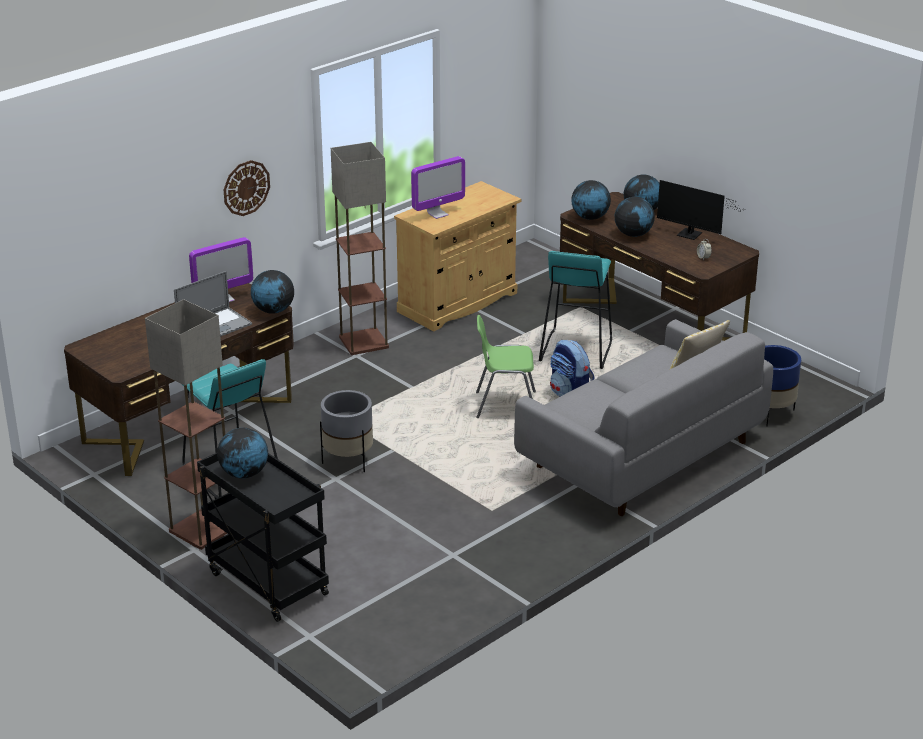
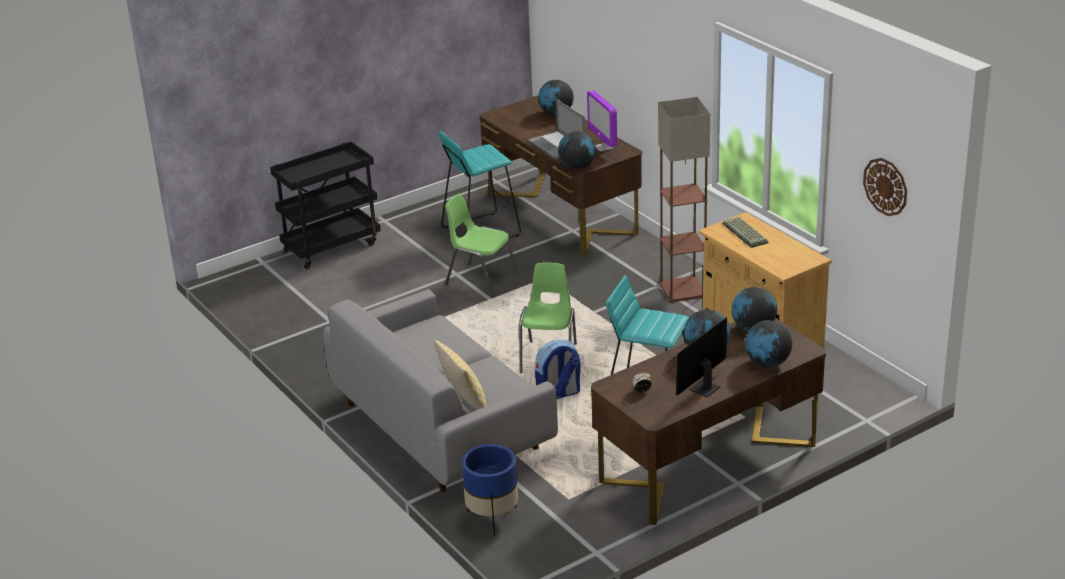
camera: 100 degrees right, 0 degrees up
(200, 530) = (408, 222): floor lamp -> none
(244, 474) = (336, 162): globe -> globe (556, 113)
(246, 187) = (661, 84): wall clock -> wall clock (885, 186)
(348, 460) = (481, 279): grey planter -> green chair
(437, 214) = (746, 233): monitor -> keyboard

